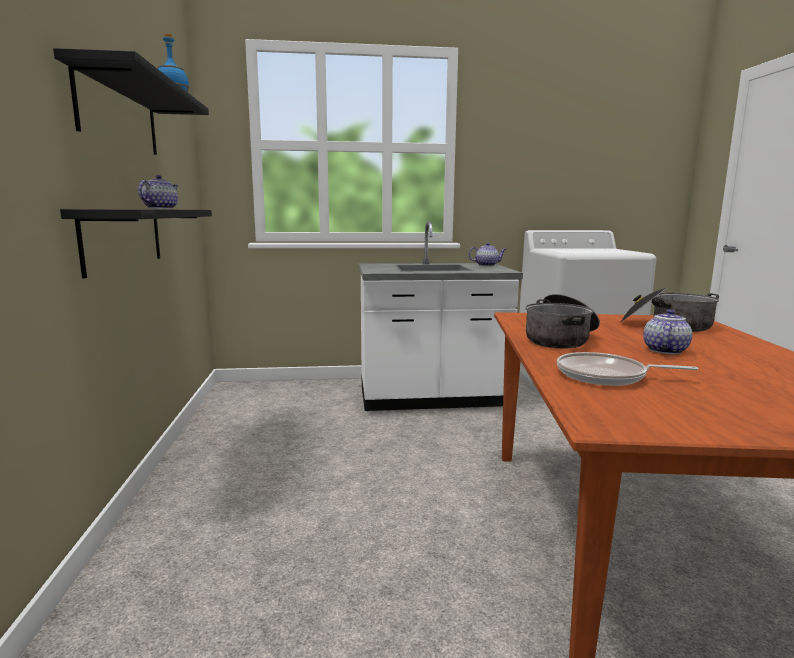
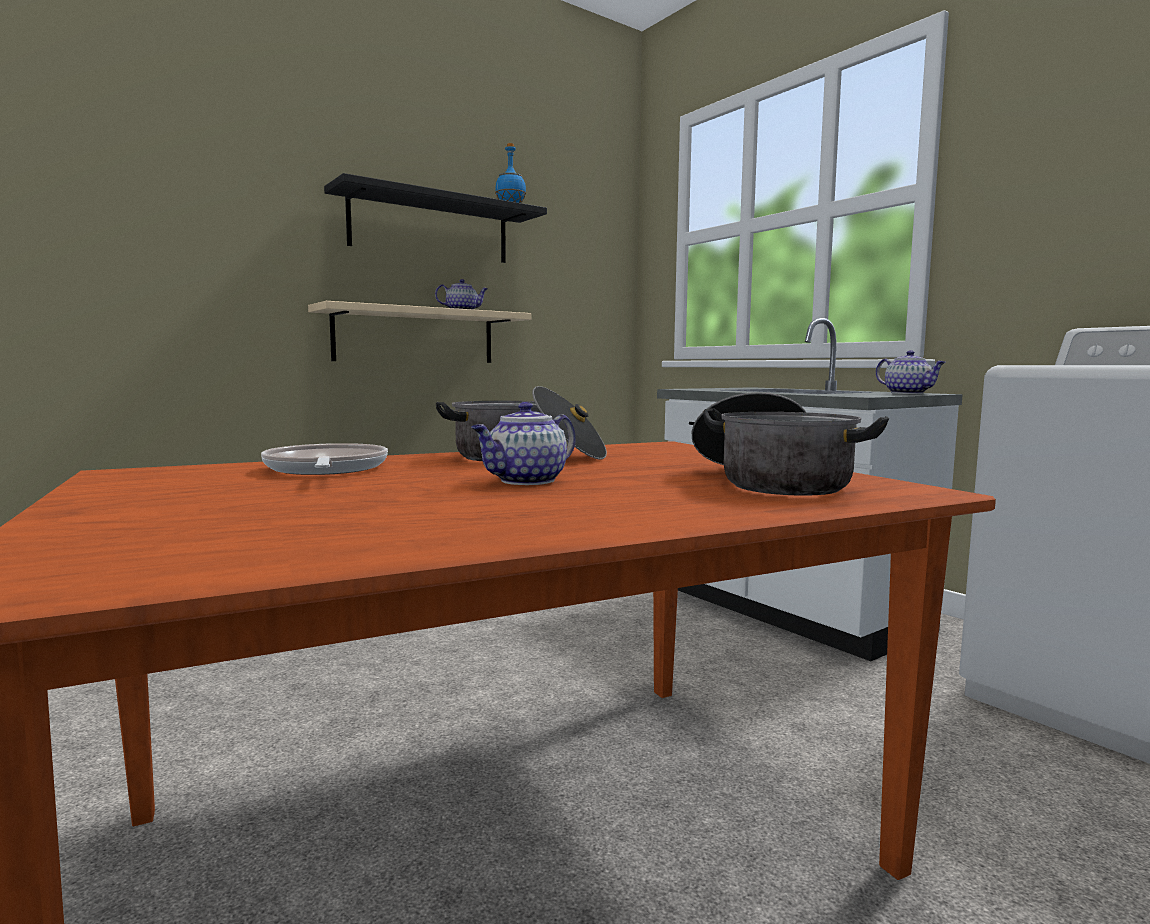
camera: 60 degrees right, 5 degrees down
(124, 238) = (415, 336): black shelf -> beige shelf
(664, 350) = (526, 481): teapot -> teapot turned 135 degrees clockwise

